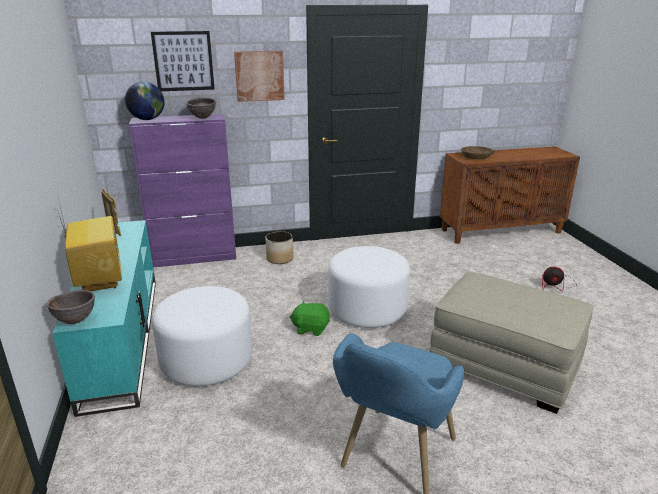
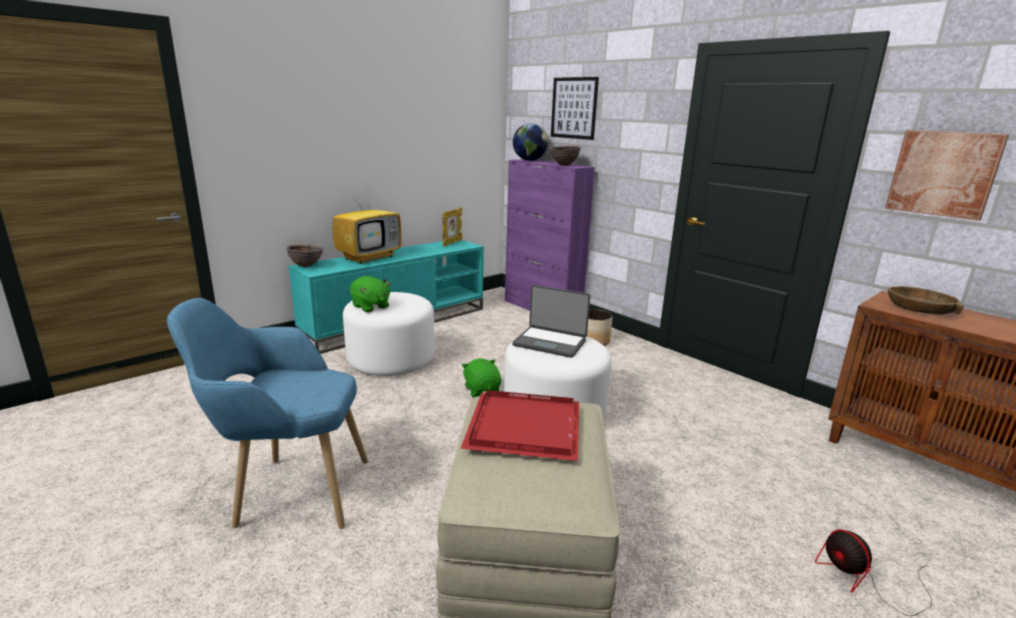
camera: 60 degrees right, 5 degrees down
(202, 316) = (370, 306): none -> green plush toy
(259, 76) = (635, 129): picture -> picture (943, 173)
(362, 260) = (550, 342): none -> laptop
(499, 297) = (526, 429): none -> red tray

